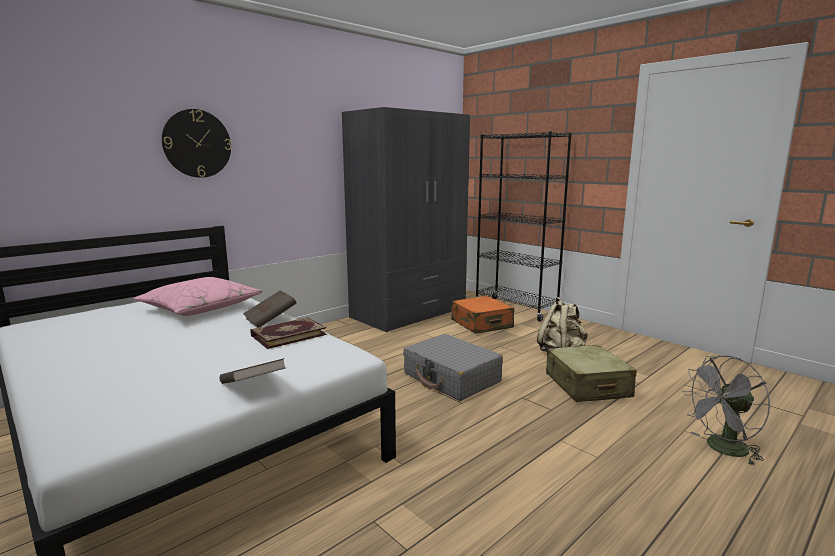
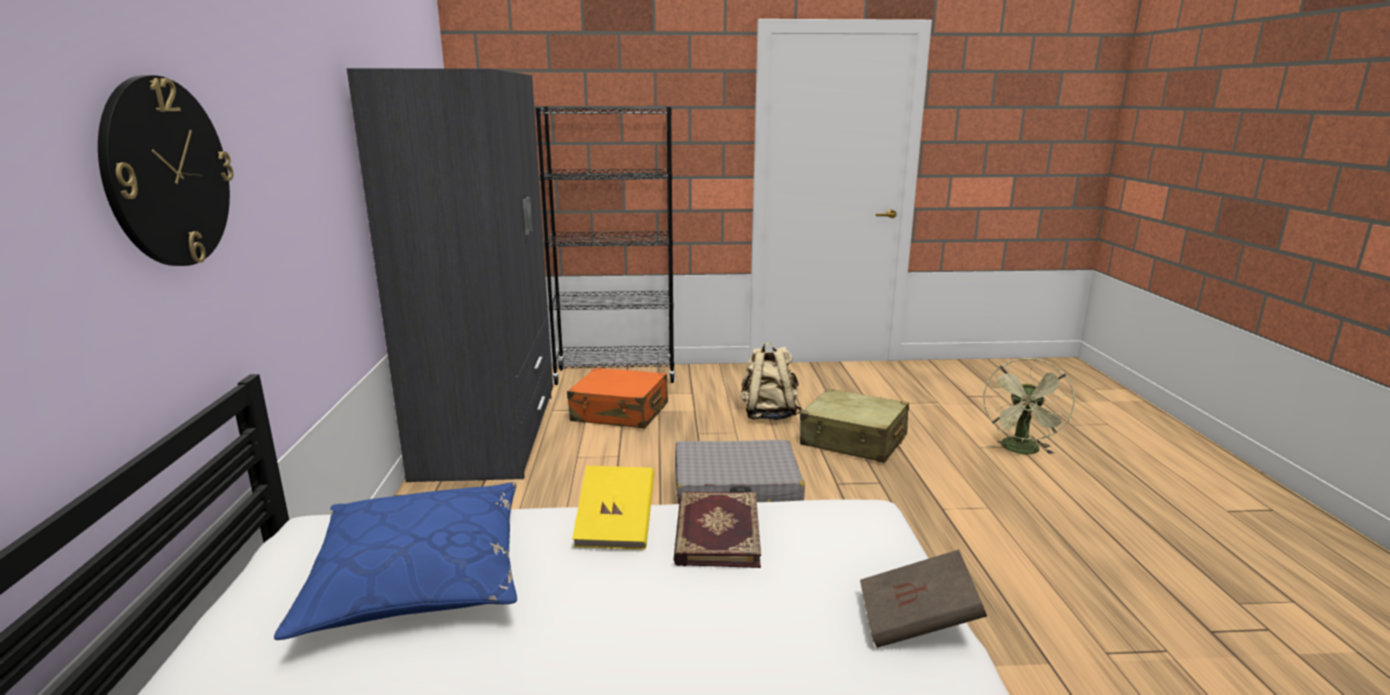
camera: 50 degrees left, 5 degrees up
(201, 307) = (418, 576): pink pillow -> blue pillow
(270, 320) = (616, 527): brown book -> yellow book
(722, 449) = (1021, 451): grey fan -> green fan

